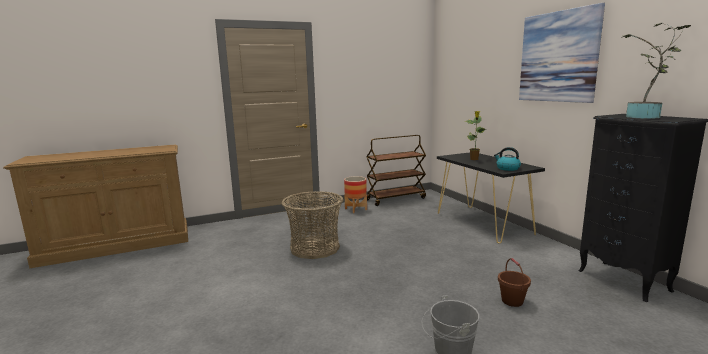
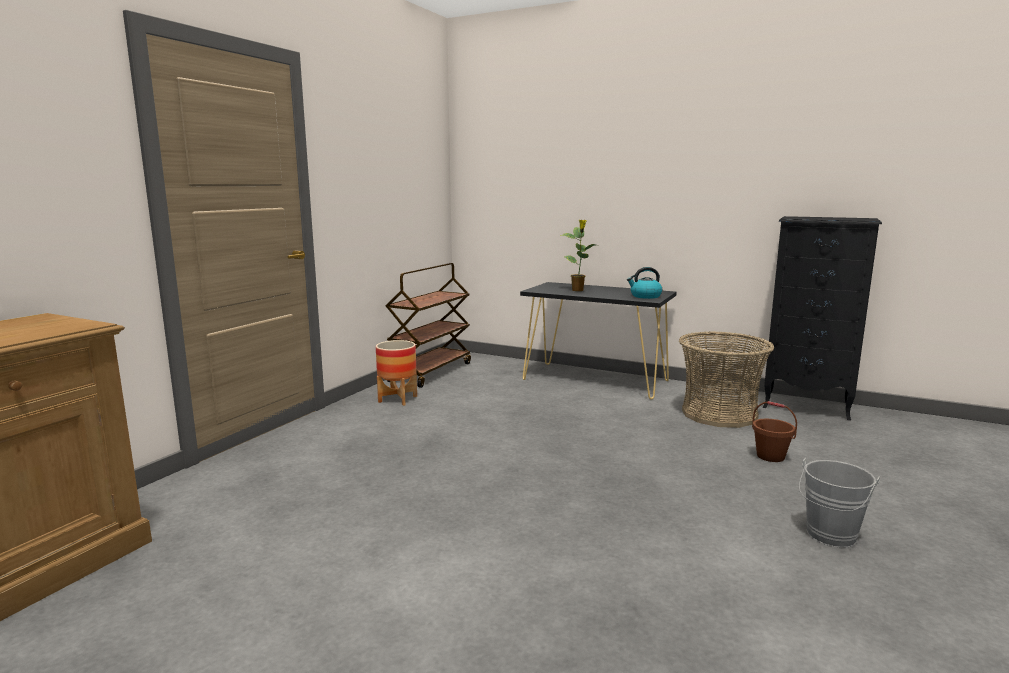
camera: 40 degrees left, 0 degrees up
(315, 248) = (442, 471): basket -> basket (719, 414)
(558, 57) = (687, 147): picture -> none
(645, 117) = (830, 218): potted plant -> none

